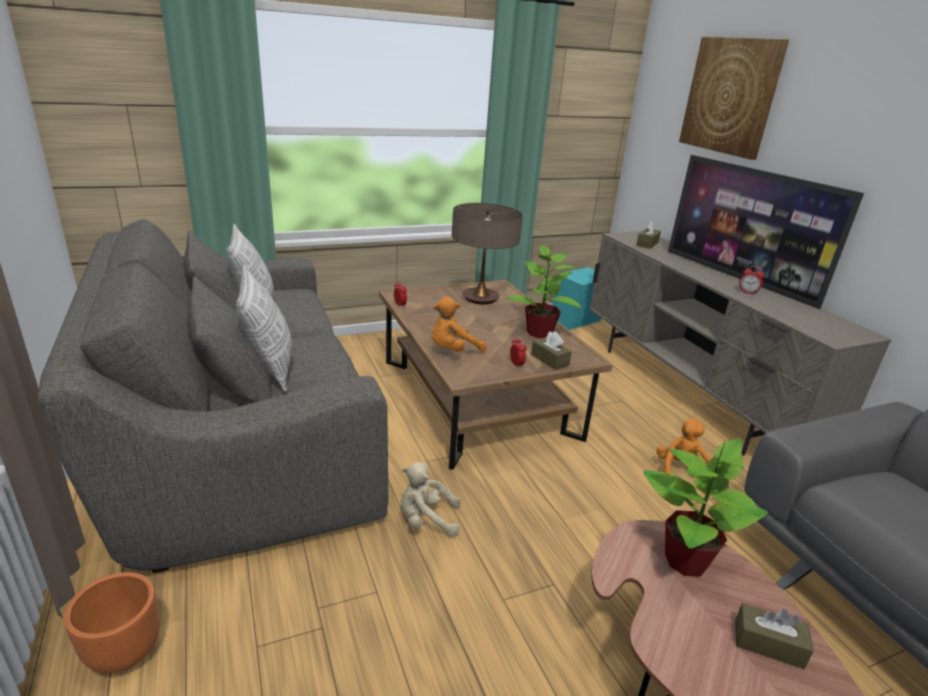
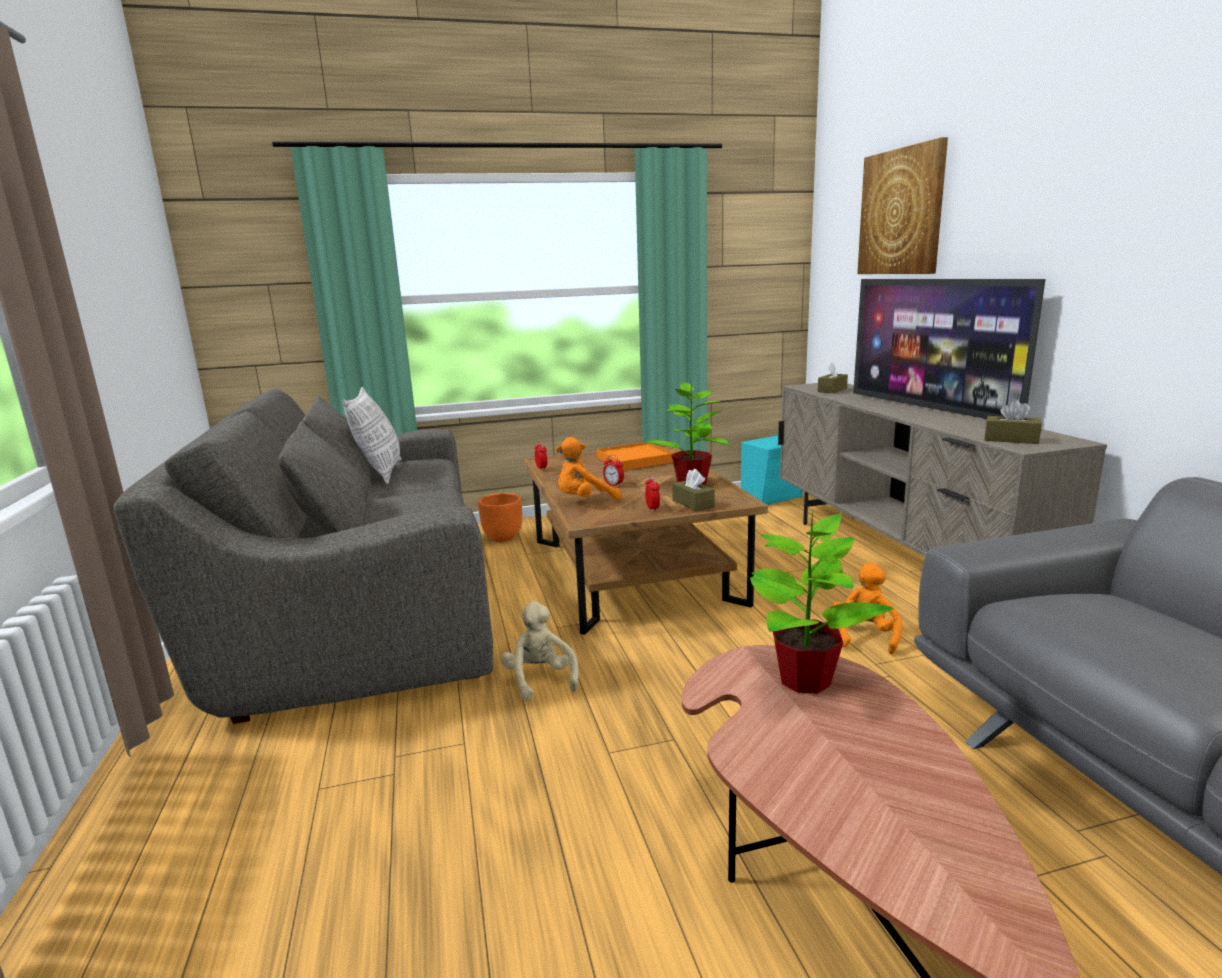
camera: 10 degrees right, 10 degrees down
(124, 653) = (181, 790): orange planter -> orange planter (502, 538)
(269, 368) = (373, 513): pillow -> none
(426, 520) = (540, 679): beige plush toy -> beige plush toy turned 60 degrees clockwise
(480, 298) = (635, 459): table lamp -> orange tray
(748, 292) = (936, 418): alarm clock -> alarm clock (614, 485)
(768, 644) = (883, 754): brown tissue box -> brown tissue box (1011, 439)

